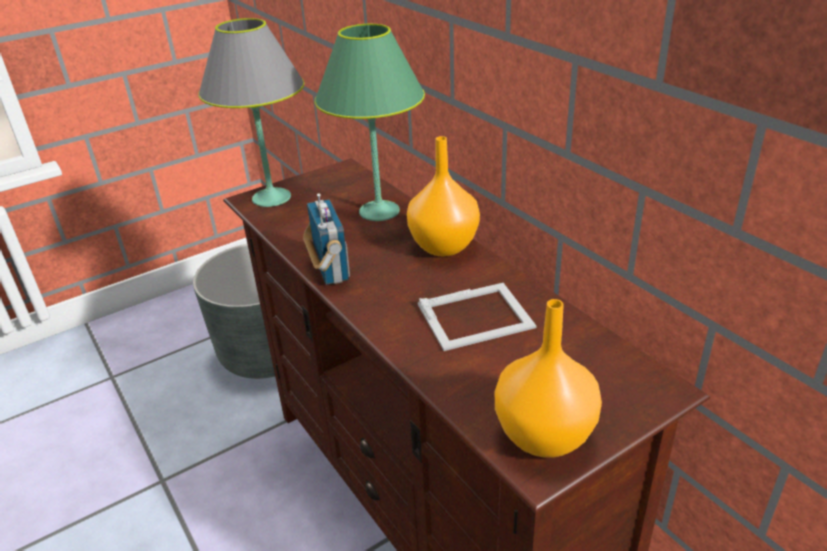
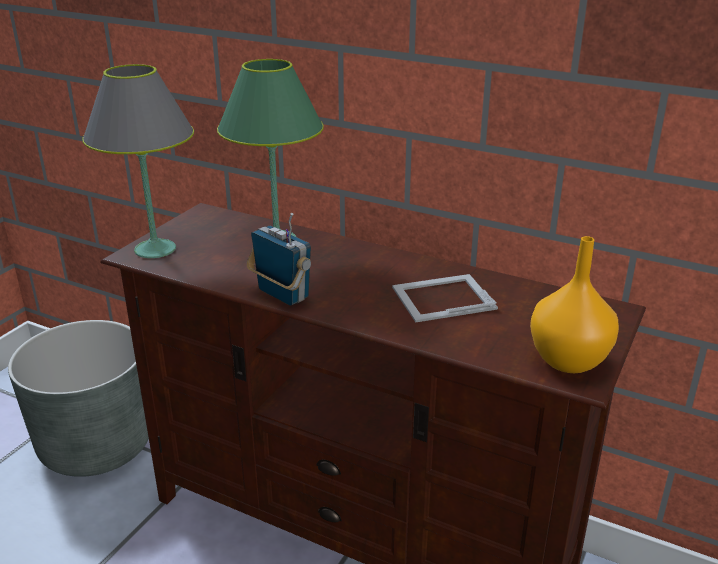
camera: 30 degrees left, 5 degrees down
(444, 245) = (362, 254): orange vase -> none
(477, 316) = (442, 297): picture frame -> picture frame turned 150 degrees counterclockwise

